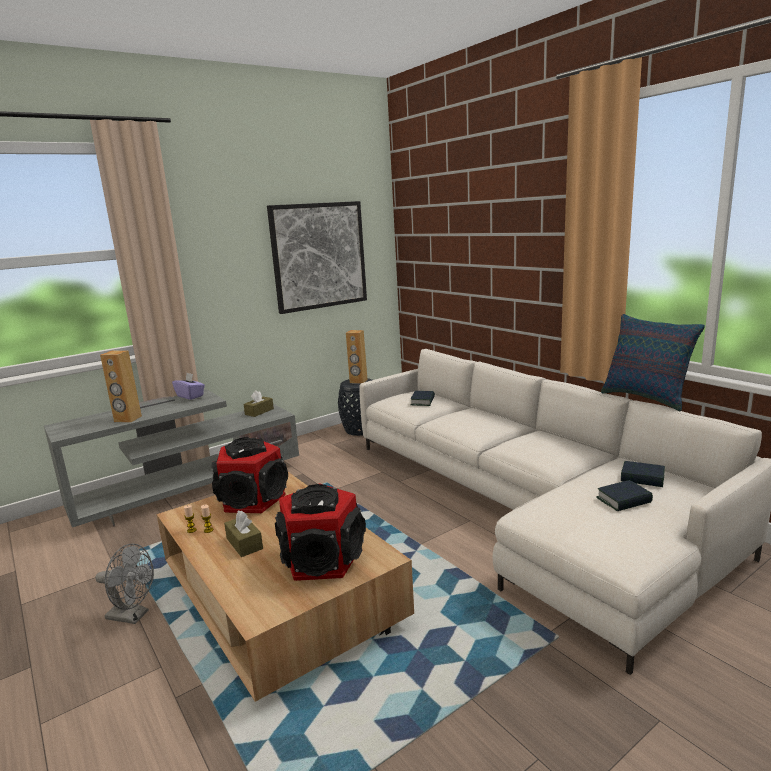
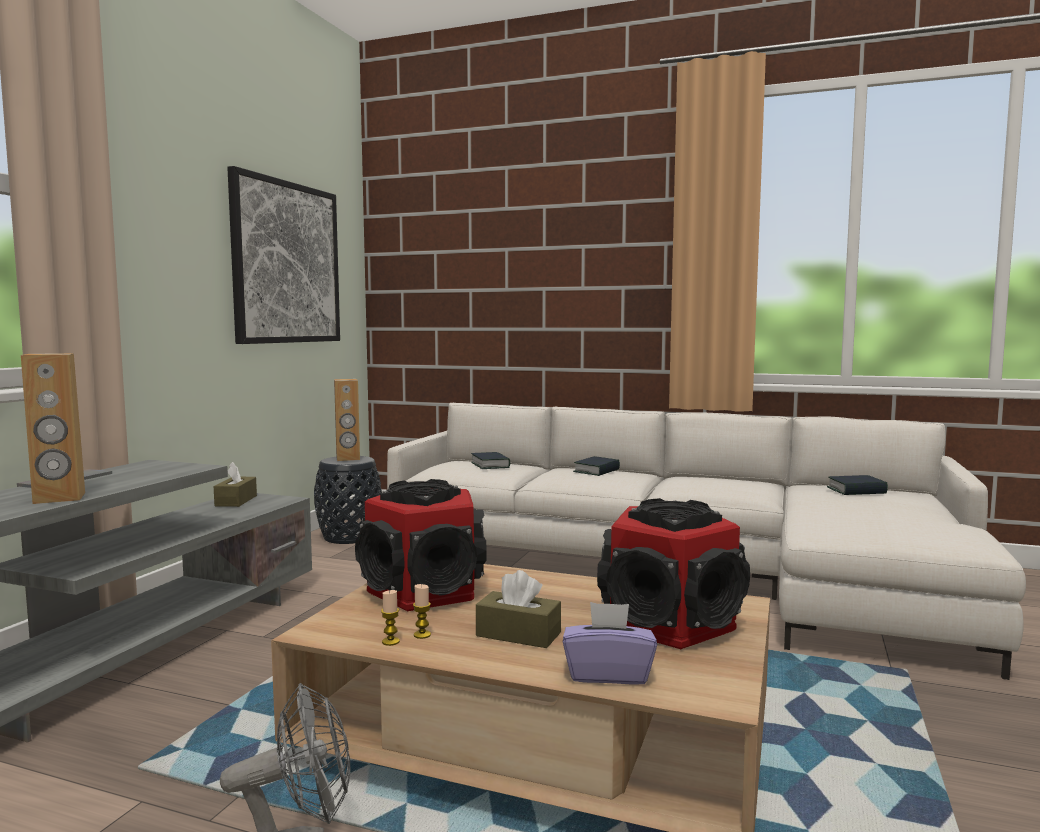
camera: 35 degrees left, 10 degrees down
(190, 396) = (141, 465): purple tissue box -> purple tissue box (608, 673)
(624, 500) = (879, 506): book -> book (596, 471)
(646, 399) = (803, 415): blue pillow -> none

